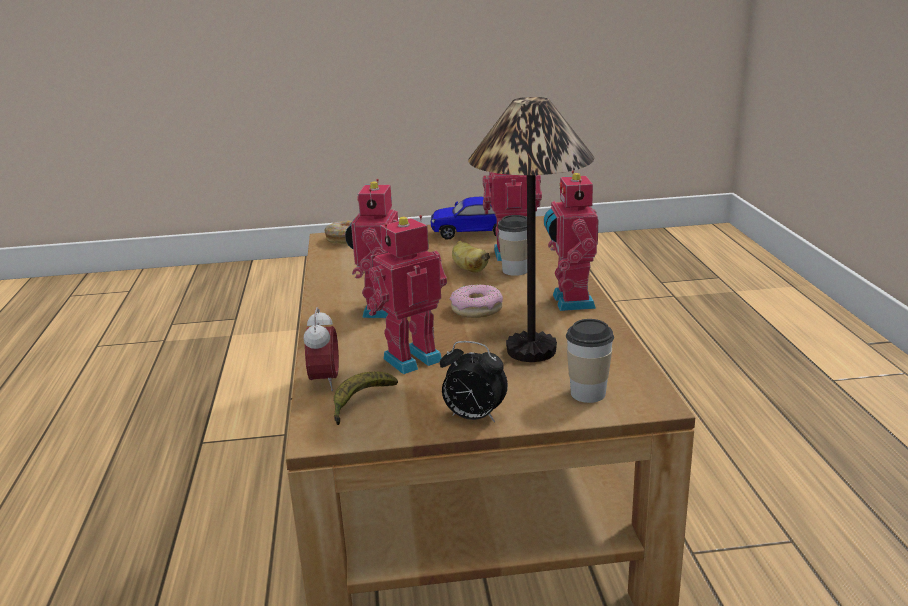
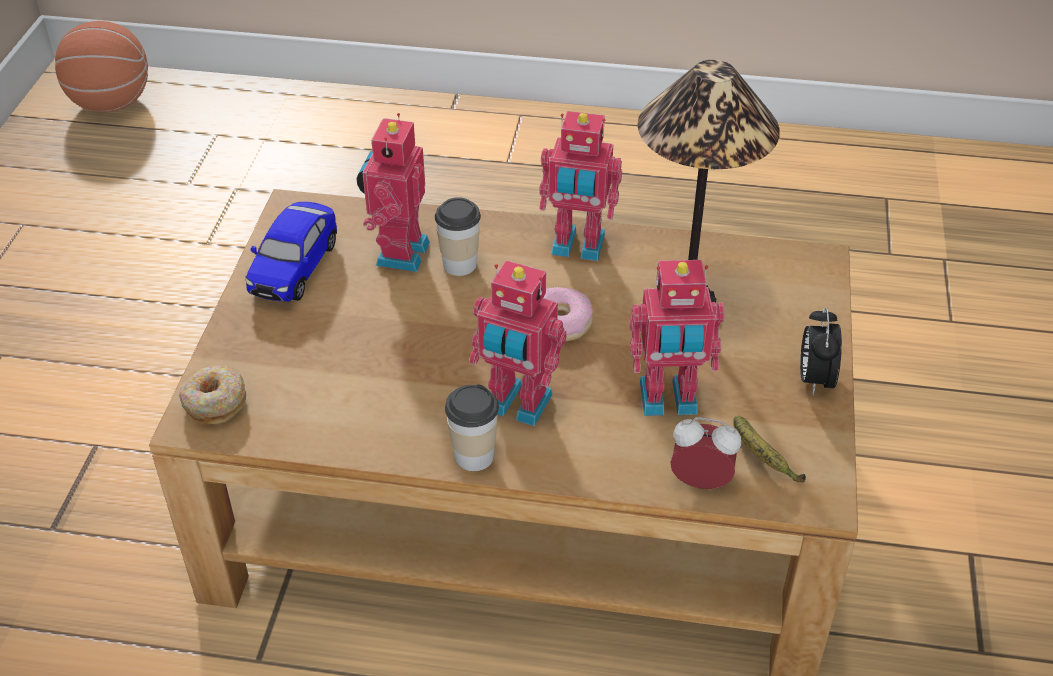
camera: 75 degrees left, 20 degrees up
(410, 358) = (668, 401): toy robot -> toy robot turned 75 degrees counterclockwise
(468, 269) = (428, 302): banana -> none
(473, 417) = (814, 379): alarm clock -> alarm clock turned 150 degrees clockwise
(588, 393) = (791, 293): cup -> cup (473, 456)
(708, 245) = (112, 103): none -> basketball

